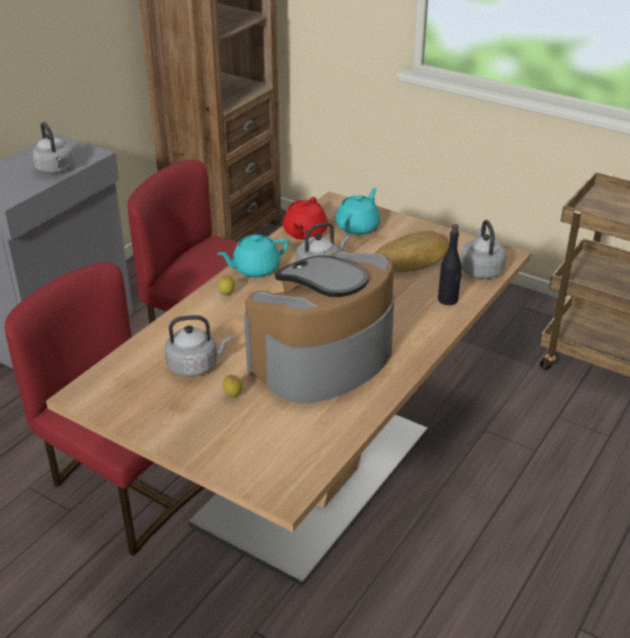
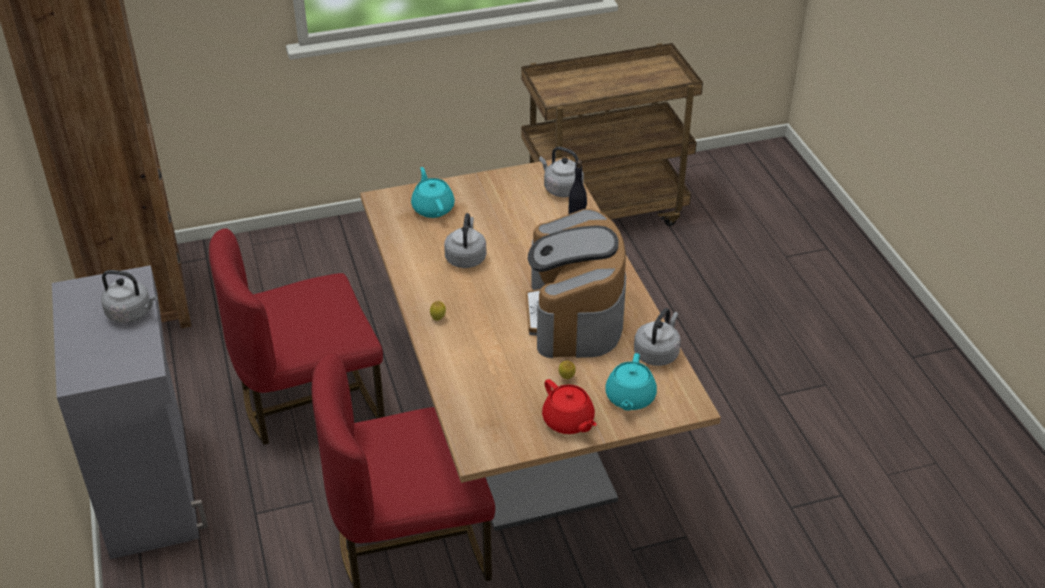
camera: 50 degrees left, 5 degrees up
(196, 366) = (510, 379): grey kettle -> grey kettle (657, 353)
(255, 269) = (422, 287): turquoise teapot -> turquoise teapot (629, 398)
(304, 233) = (404, 237): red teapot -> red teapot (568, 422)
(412, 259) = (509, 209): bread -> none

